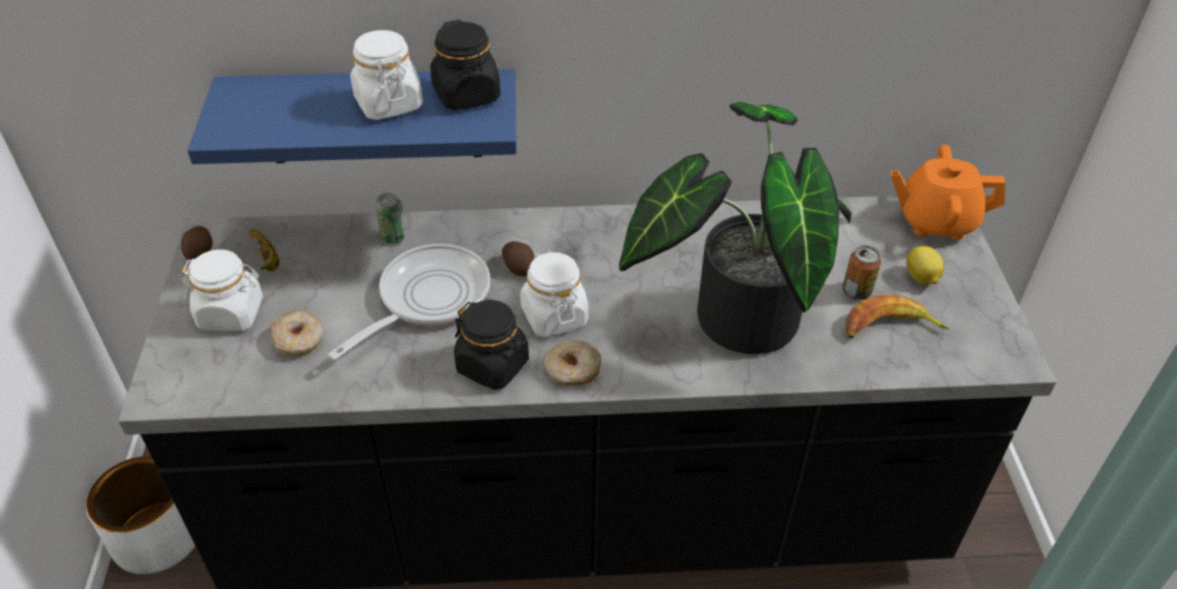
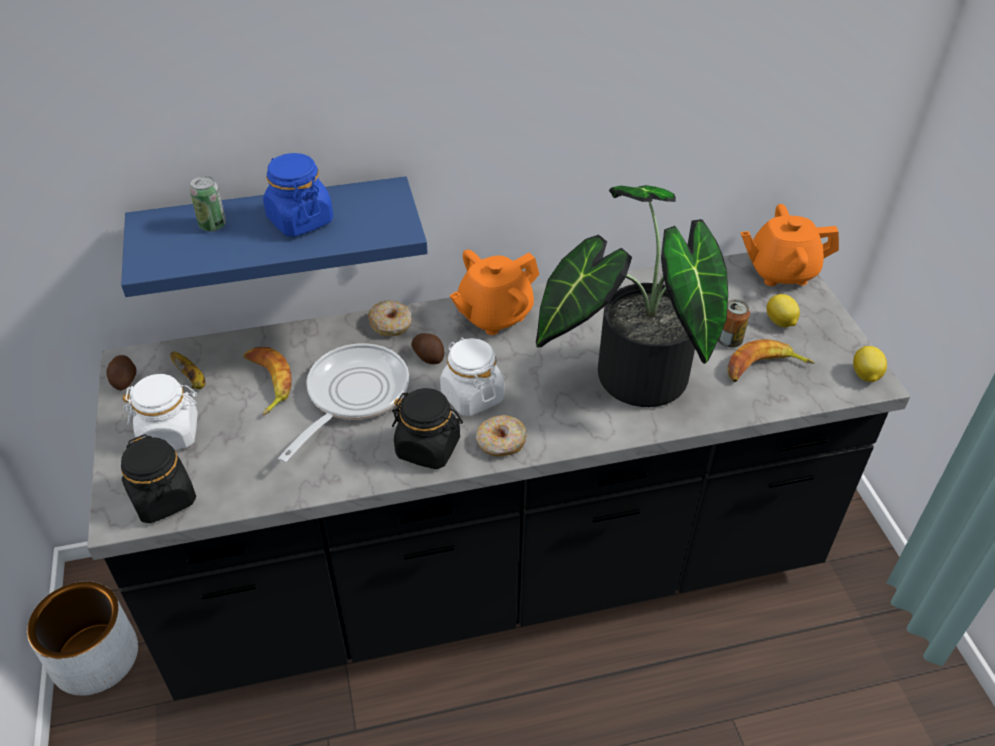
camera: 10 degrees left, 0 degrees up
(299, 340) = (242, 449): donut -> donut (391, 324)
(342, 274) = (267, 383): none -> banana
(388, 103) = (300, 220): white jar -> blue jar
(394, 237) = (306, 343): can -> can (213, 225)
(467, 95) = (370, 205): black jar -> black jar (163, 498)
(600, 231) = (494, 315): none -> orange teapot
(1007, 351) = (865, 376): none -> lemon

